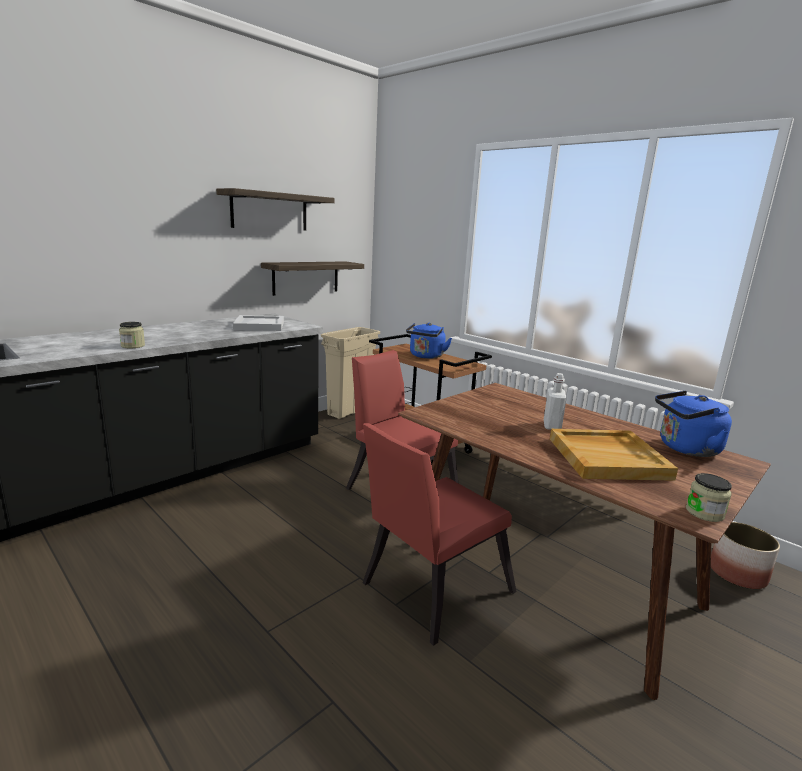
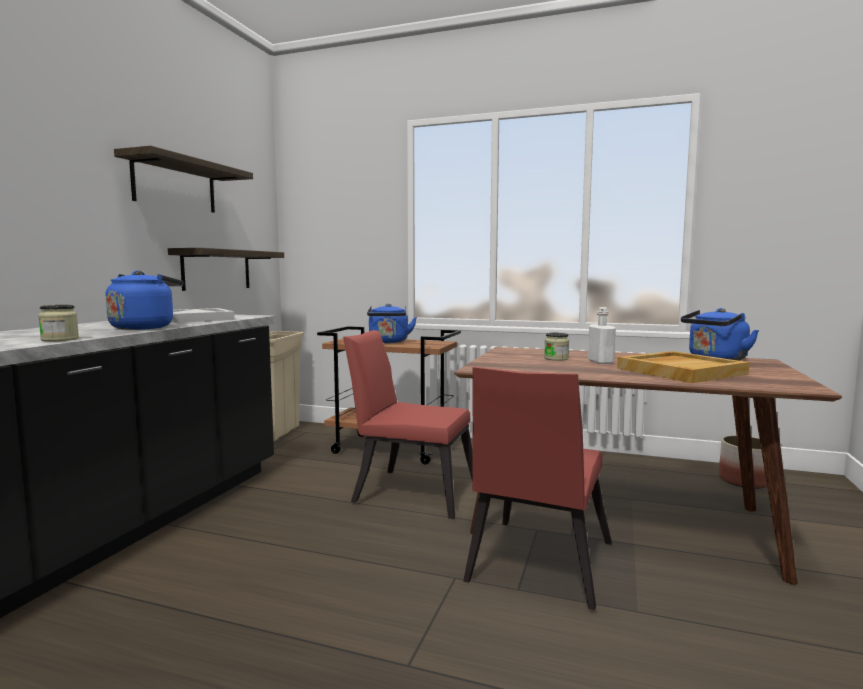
camera: 25 degrees left, 10 degrees down
(205, 335) = (144, 327): none -> blue kettle
(704, 513) = (803, 385): jar -> jar (556, 358)

